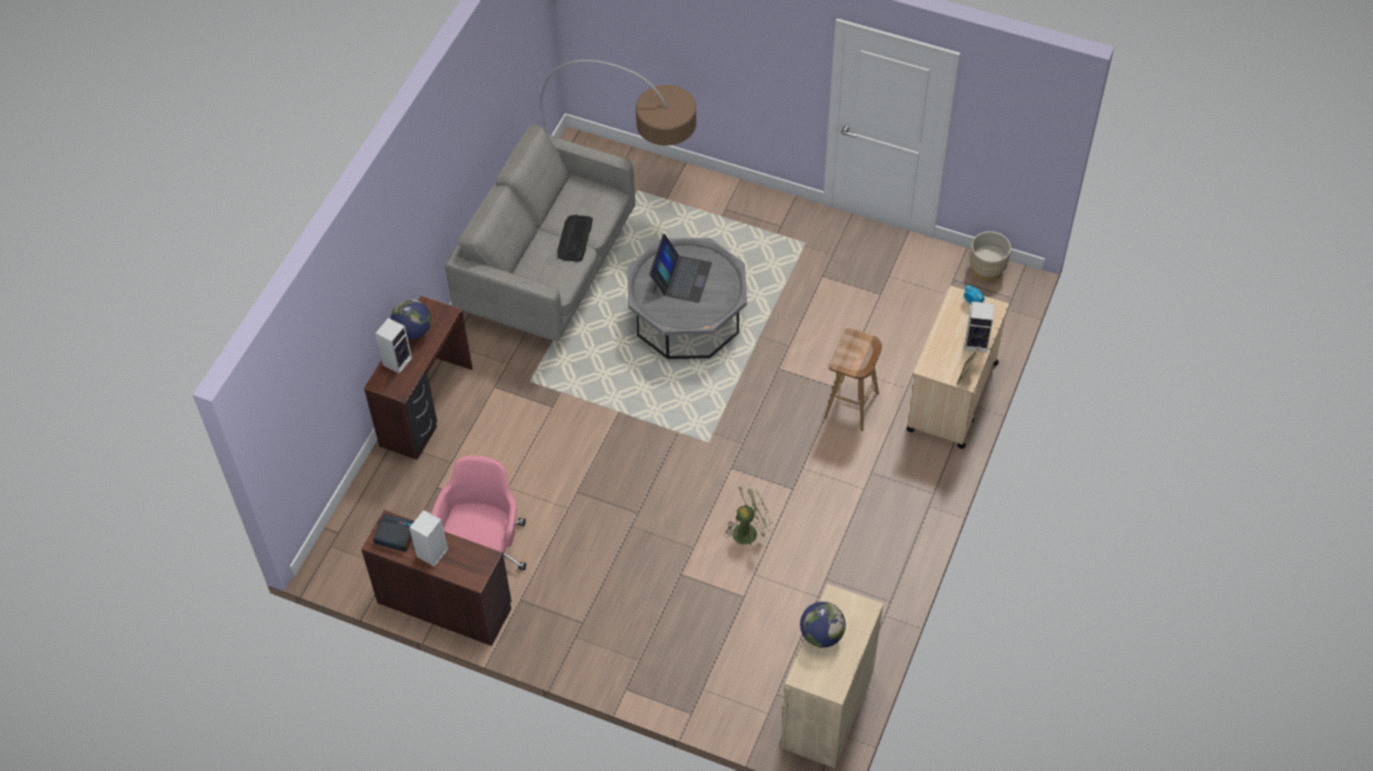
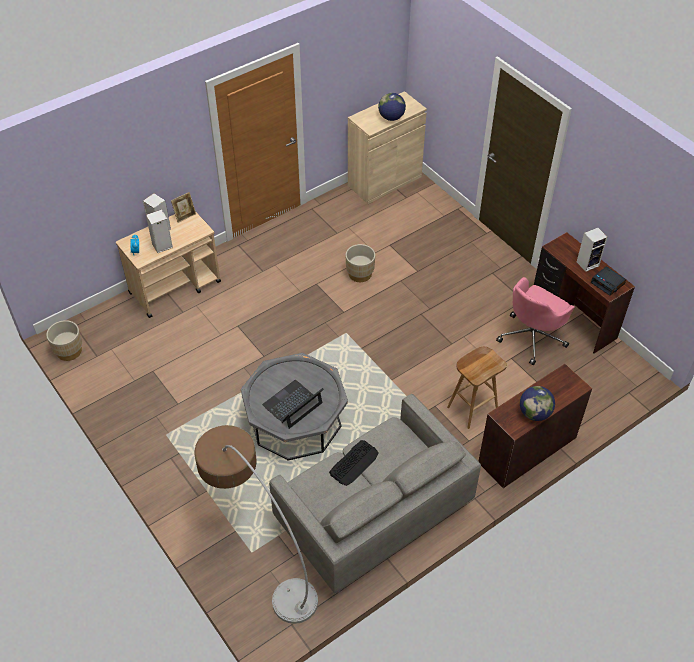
camera: 150 degrees left, 5 degrees down
(397, 360) = (557, 396): speaker -> speaker (161, 246)
(749, 531) = (360, 274): green fan -> beige planter
(851, 406) = (239, 311): brown stool -> brown stool (472, 407)

